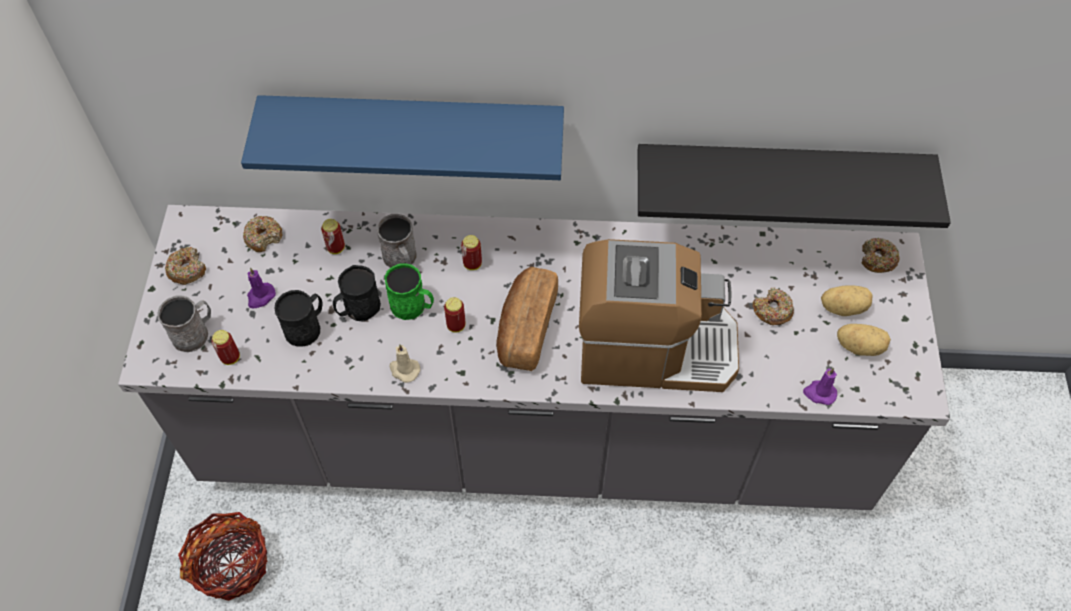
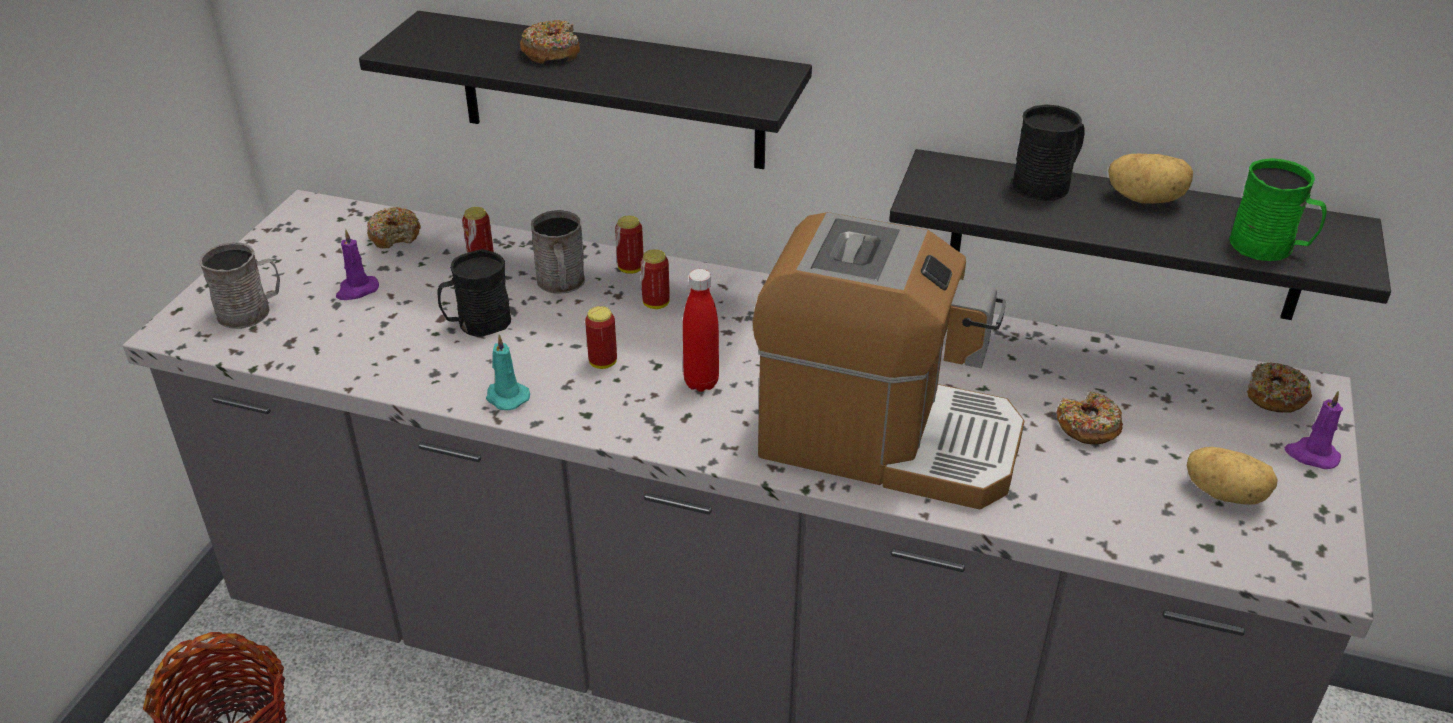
camera: 15 degrees right, 20 degrees down
(187, 269) = (281, 250): donut -> donut (551, 52)
(230, 358) = (281, 343): can -> can (630, 268)
(306, 327) = (398, 330): black mug -> black mug (1047, 183)
(404, 370) = (506, 397): beige candle -> turquoise candle
(412, 306) = (552, 333): green mug -> green mug (1270, 247)
(414, 129) = (610, 91): blue shelf -> black shelf
(525, 328) = (701, 382): bread -> red bottle
(819, 393) = (1142, 540): purple candle -> purple candle (1311, 455)
(843, 307) = (1206, 442): potato -> potato (1145, 198)

